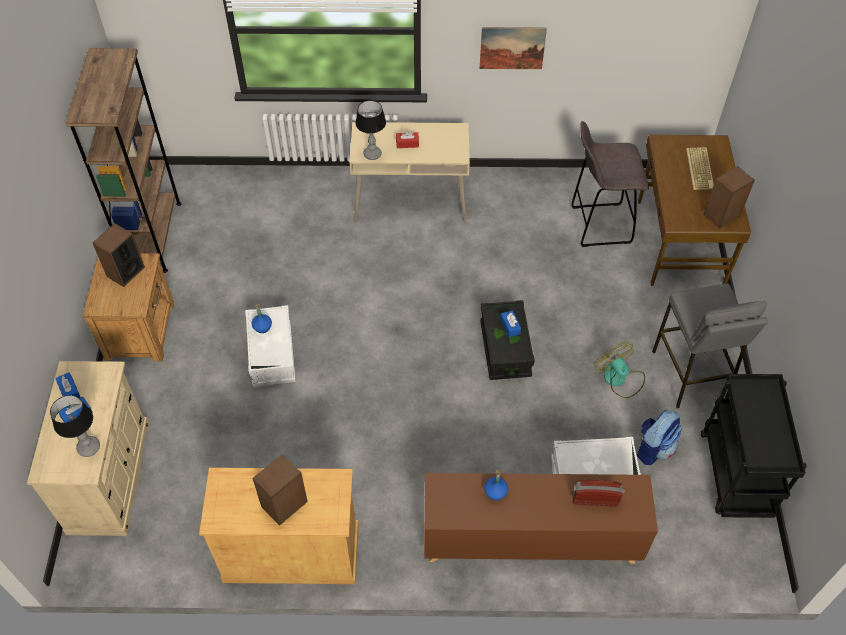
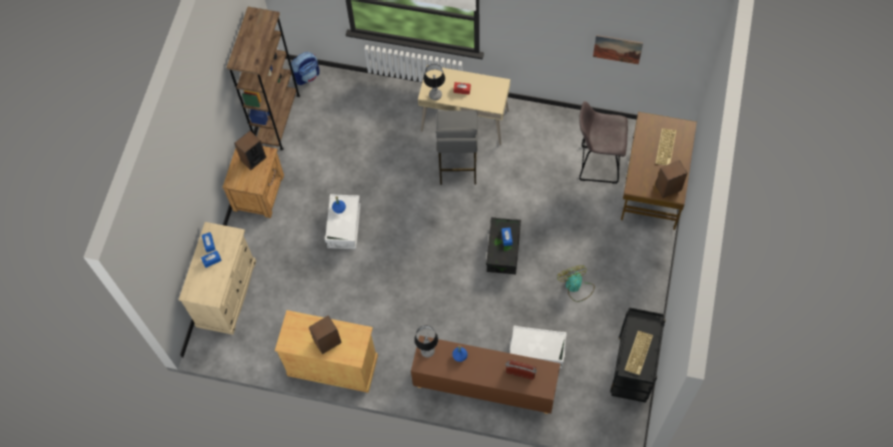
camera: 15 degrees right, 10 degrees up
(88, 448) = (216, 284): table lamp -> table lamp (427, 351)
(512, 48) = (544, 38): picture -> picture (617, 49)
(653, 448) = (584, 340): backpack -> backpack (307, 76)
(690, 375) = (626, 292): grey stool -> grey stool (457, 164)
(765, 436) = (639, 353): none -> keyboard

